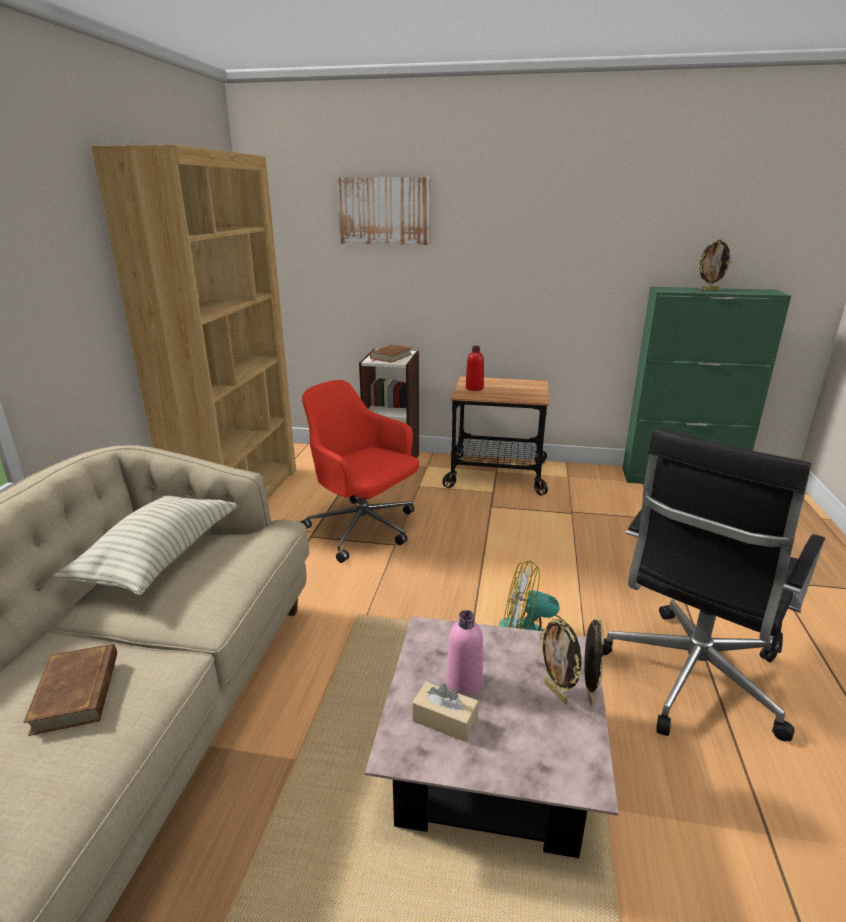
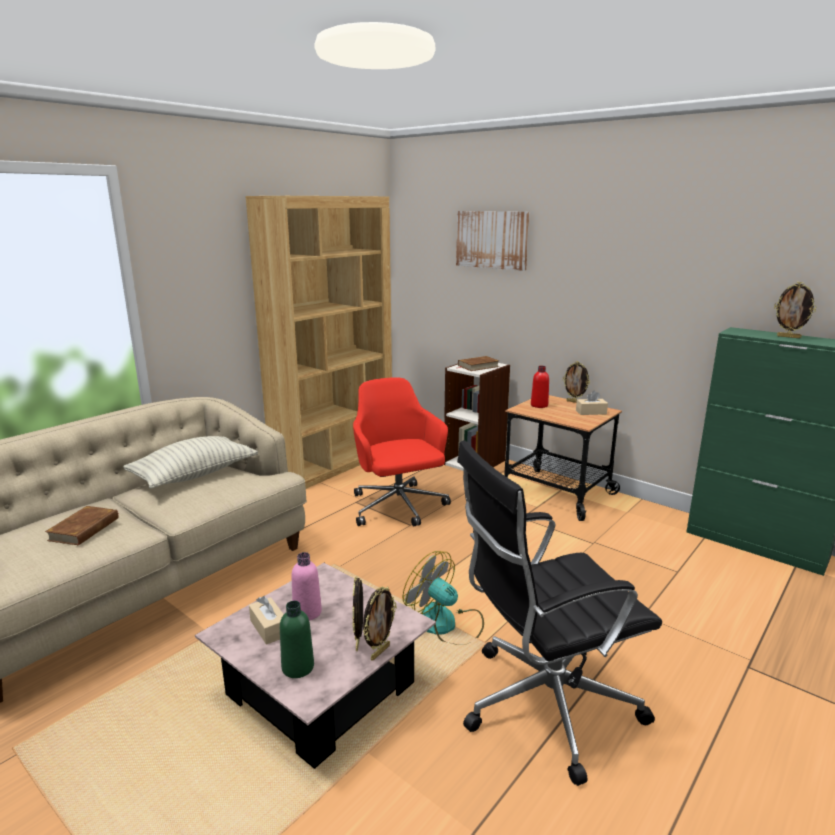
camera: 30 degrees right, 5 degrees down
(499, 379) = (574, 402): none -> picture frame
(526, 387) = (591, 412): none -> beige tissue box
(532, 752) = (298, 667): none -> green bottle

